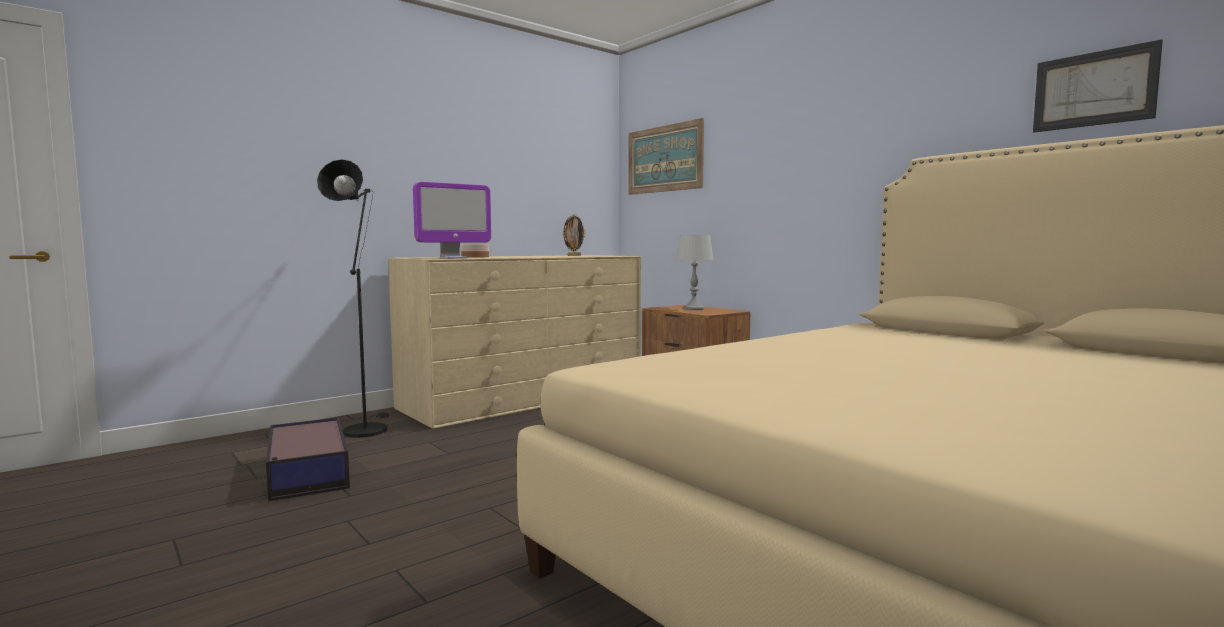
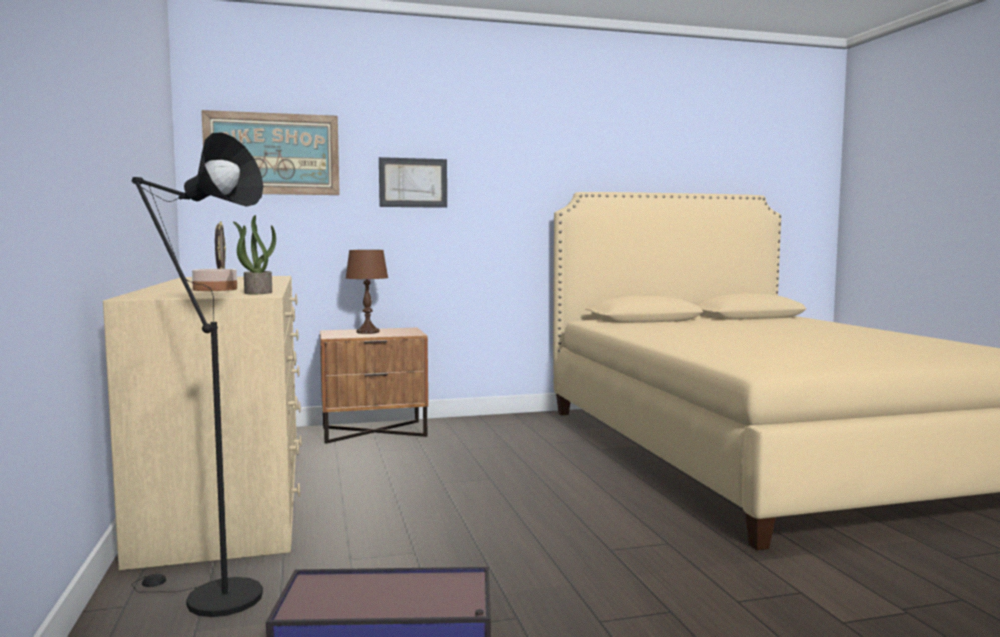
camera: 65 degrees left, 0 degrees up
(453, 258) = (257, 292): monitor -> potted plant
(693, 309) = (367, 332): grey table lamp -> brown table lamp
(1094, 89) = (668, 161): picture -> picture (413, 182)

